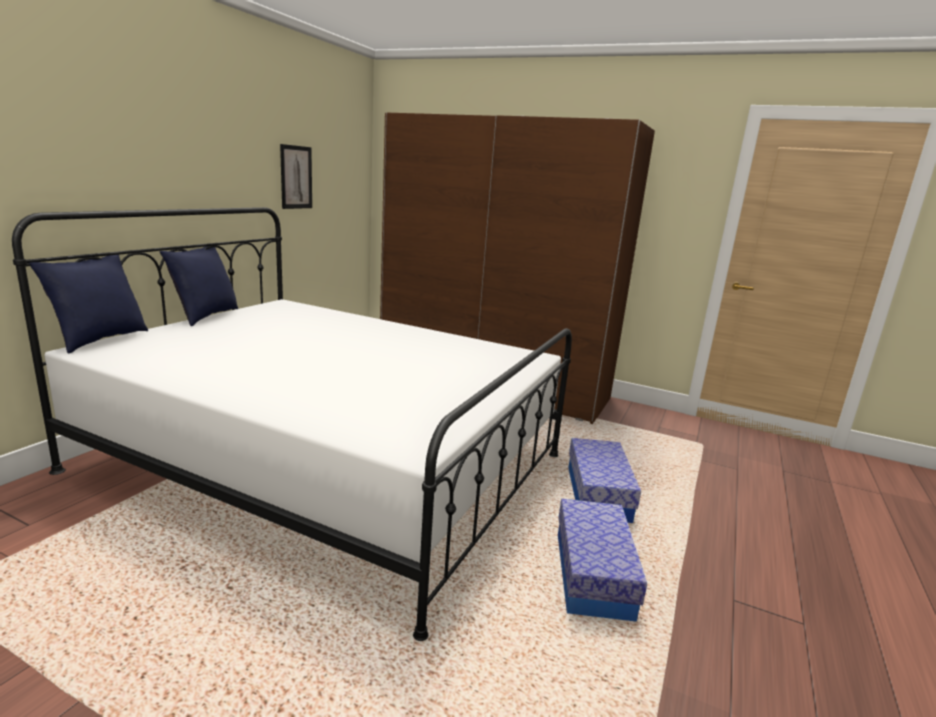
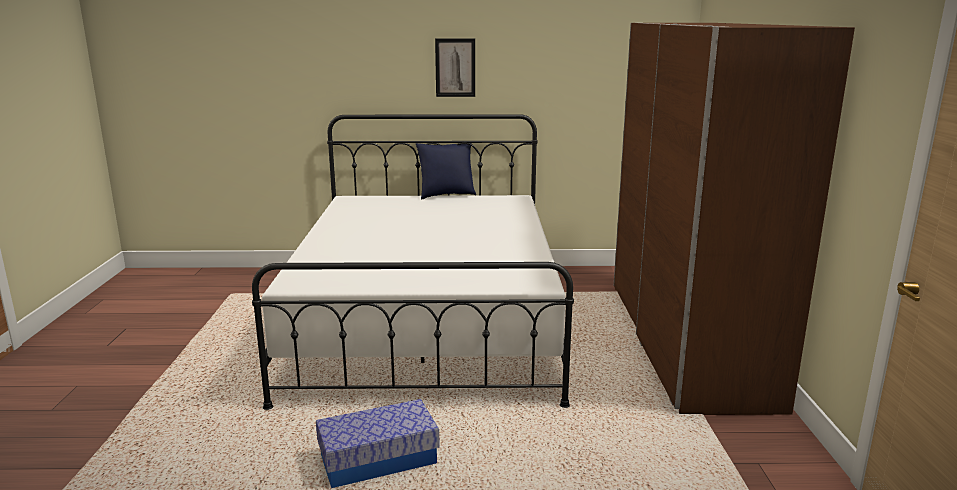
camera: 65 degrees right, 0 degrees up
(99, 340) = (365, 195): blue pillow -> none
(296, 177) = (570, 87): picture -> picture (455, 67)
(598, 494) = (515, 443): storage box -> none

